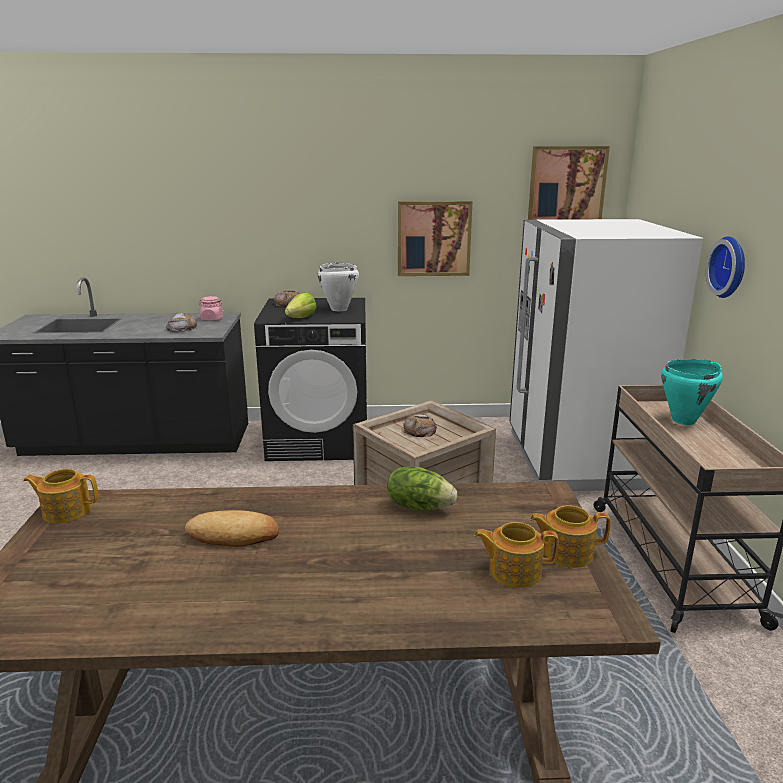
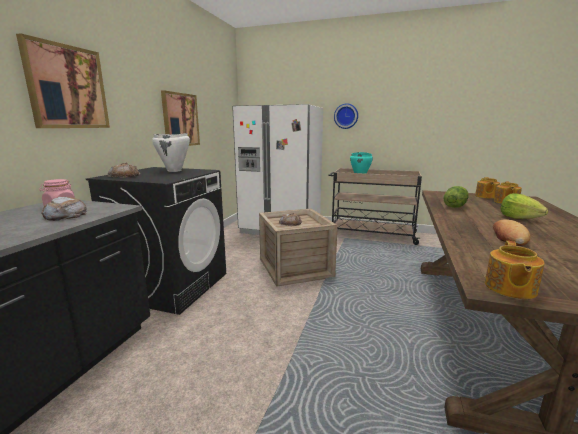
camera: 70 degrees left, 5 degrees down
(301, 318) = (180, 176): lettuce -> lettuce (519, 218)
(566, 185) = (223, 91): picture -> picture (67, 87)

